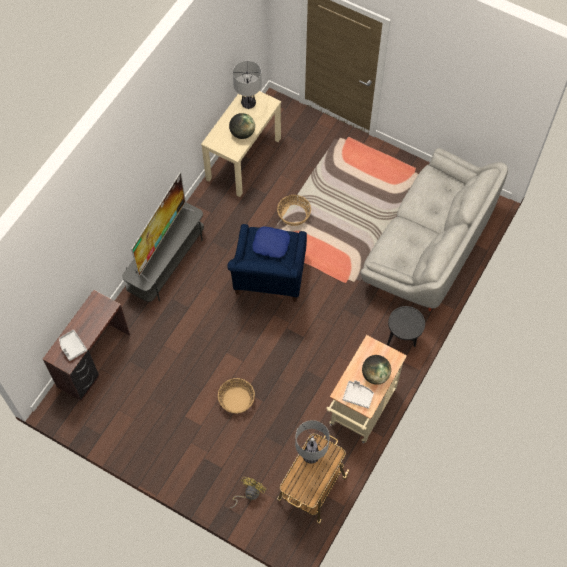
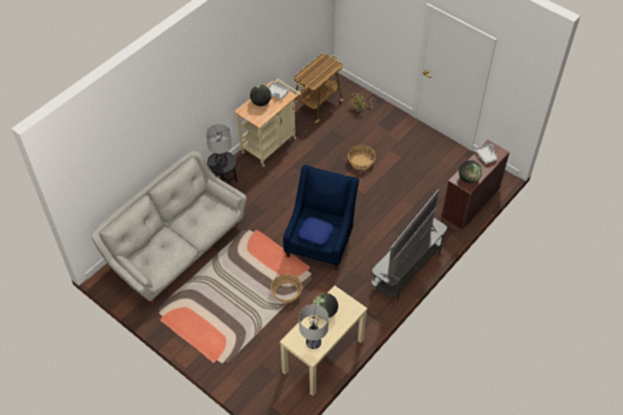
camera: 170 degrees left, 10 degrees down
(96, 309) = (468, 179): none -> globe
(311, 455) = (317, 78): table lamp -> table lamp (221, 162)

